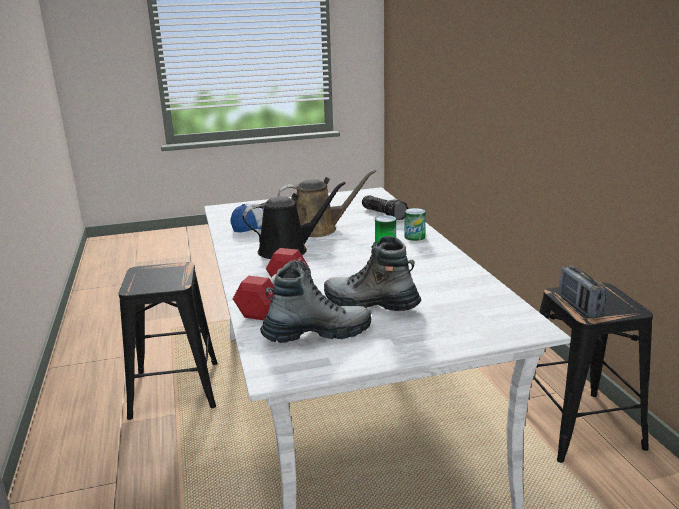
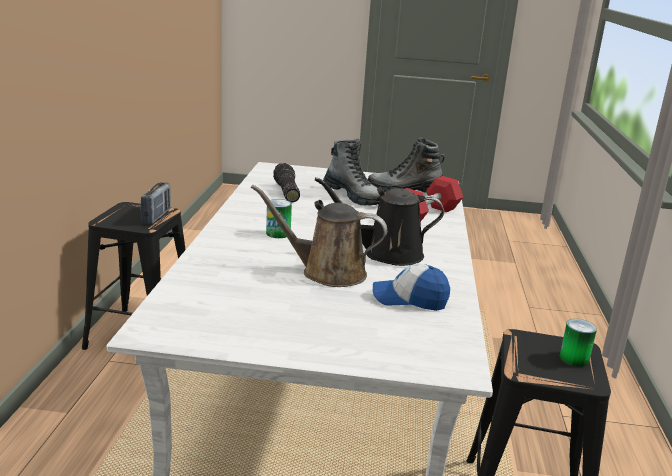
camera: 160 degrees left, 0 degrees up
(384, 214) = (213, 274): flashlight -> flashlight (286, 192)
(414, 237) = (234, 234): can -> can (574, 358)

